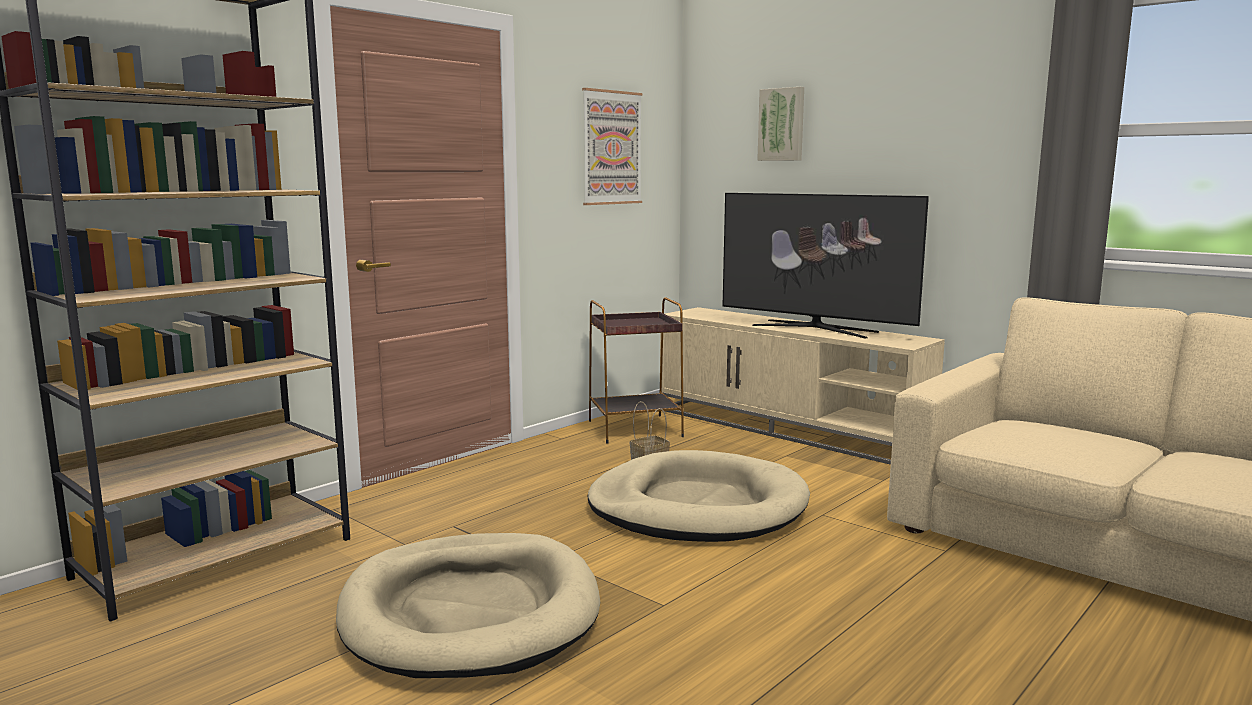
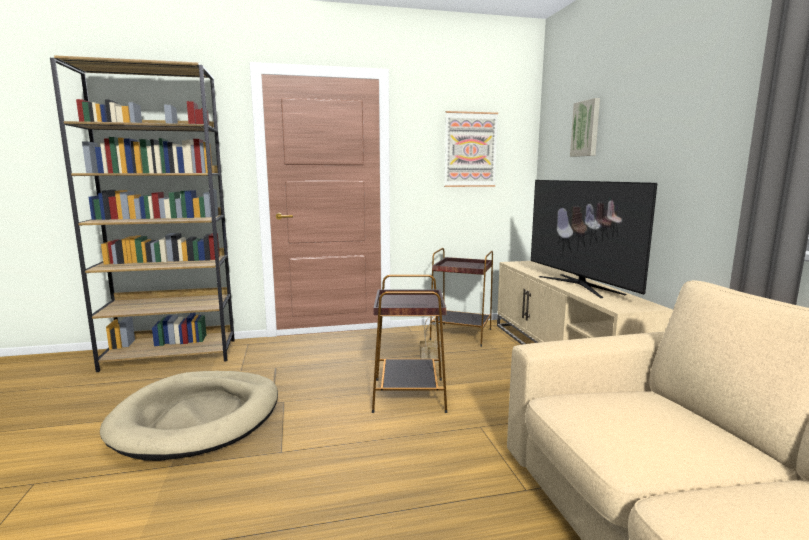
camera: 35 degrees right, 0 degrees up
(697, 507) = (409, 394): beige dog bed -> brown side table

